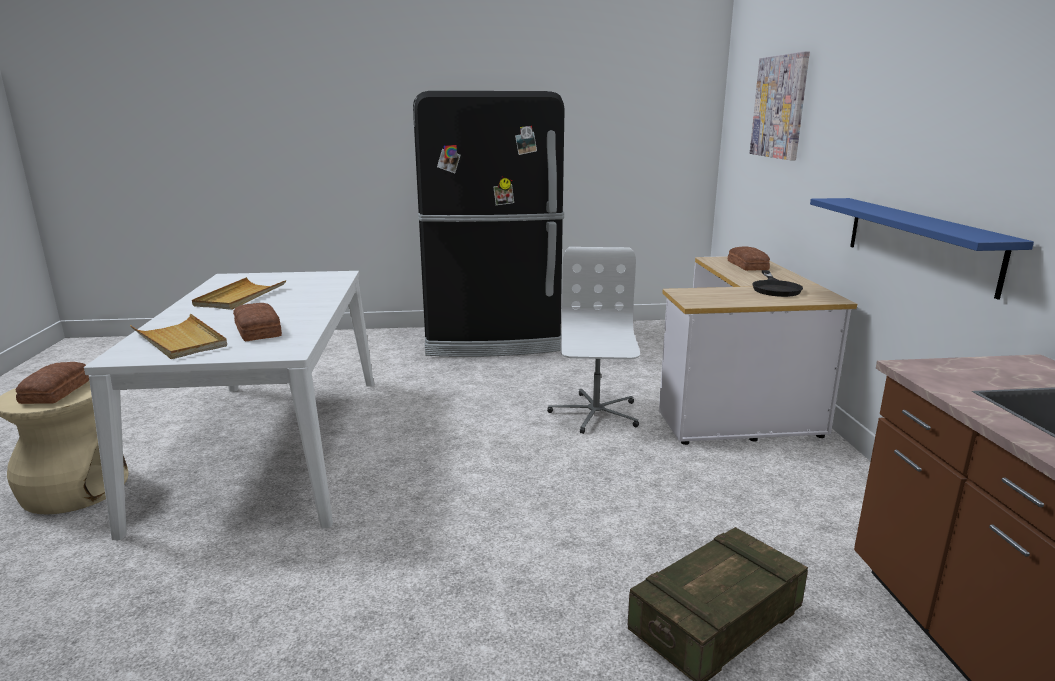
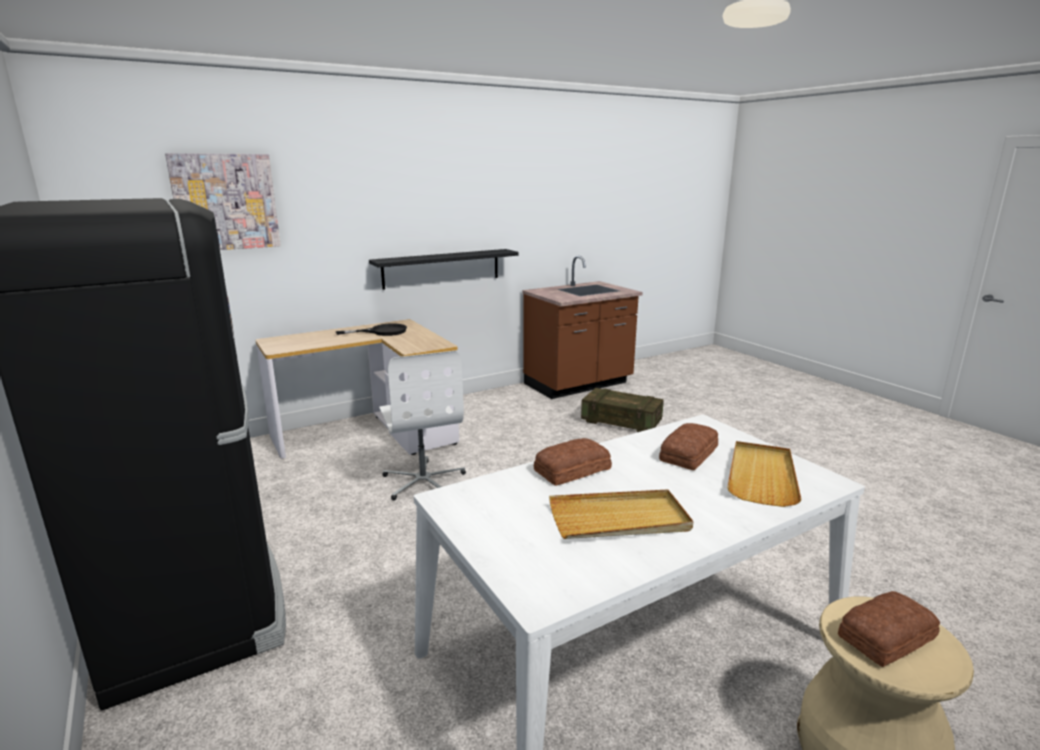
camera: 115 degrees left, 0 degrees up
(595, 413) = (424, 481): white office chair -> white office chair turned 90 degrees counterclockwise
(748, 265) = (302, 339): bread -> bread (570, 469)
(919, 242) = (442, 268): blue shelf -> black shelf

